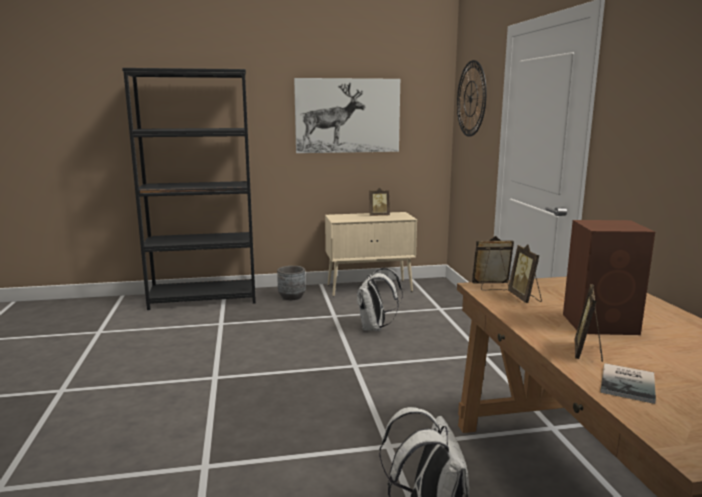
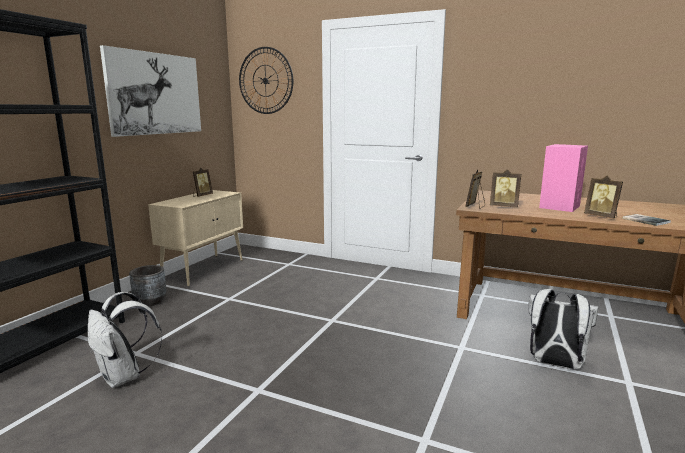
camera: 55 degrees left, 0 degrees up
(375, 328) = (281, 292): white backpack -> white backpack (124, 377)
(601, 324) = (559, 206): brown speaker -> pink speaker

